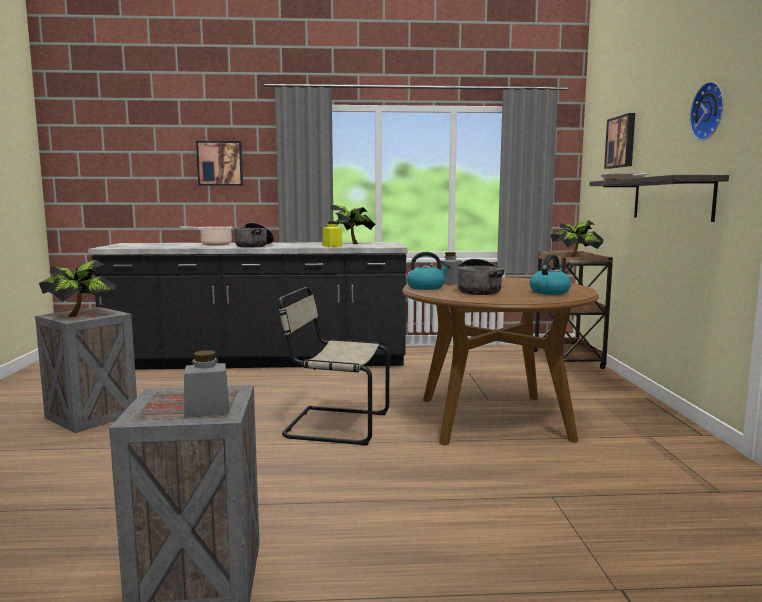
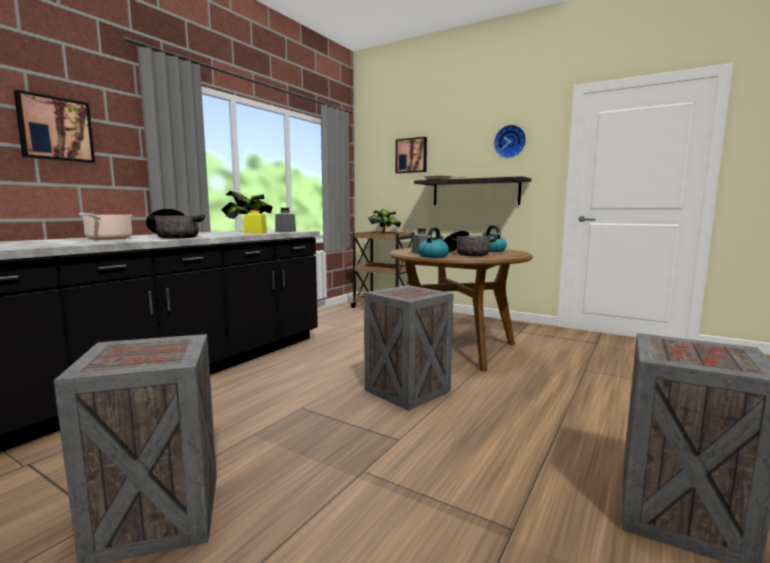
camera: 55 degrees left, 0 degrees up
(81, 315) = (151, 354): potted plant -> none
(207, 410) = (723, 350): grey jar -> grey jar (285, 231)
(333, 425) = (405, 391): beige chair -> crate

